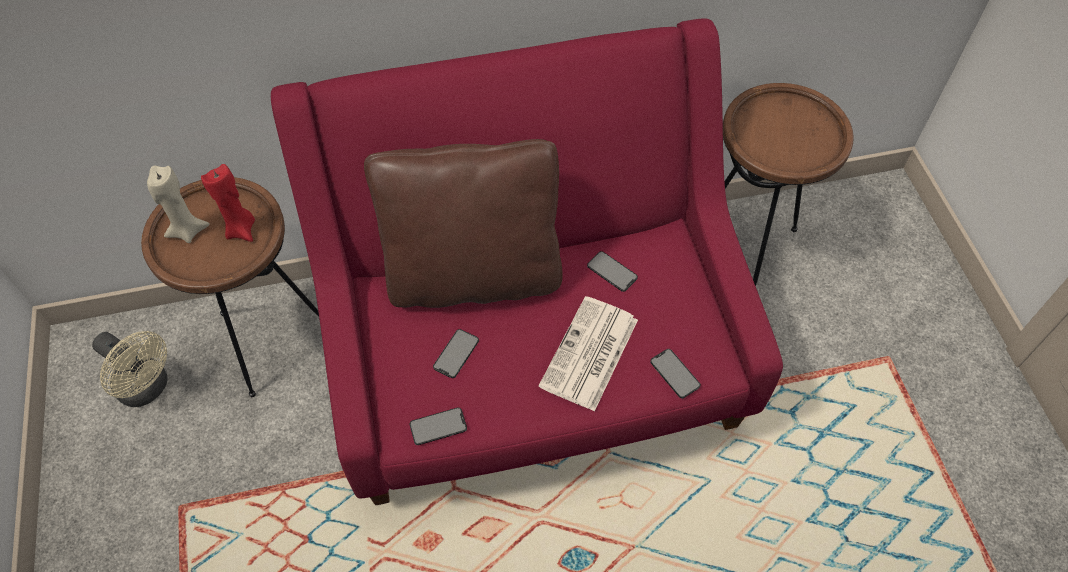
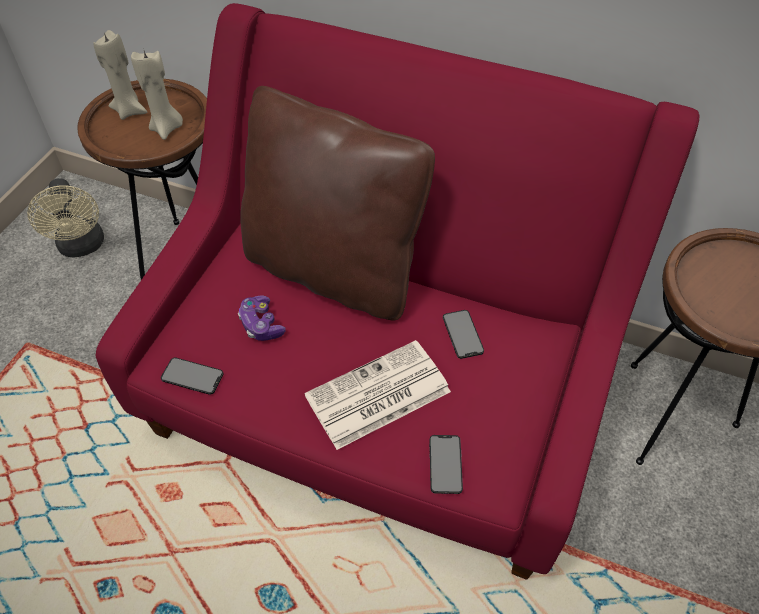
camera: 35 degrees right, 5 degrees down
(241, 229) = (167, 128): red candle -> beige candle
(456, 353) = (261, 325): phone -> game controller

